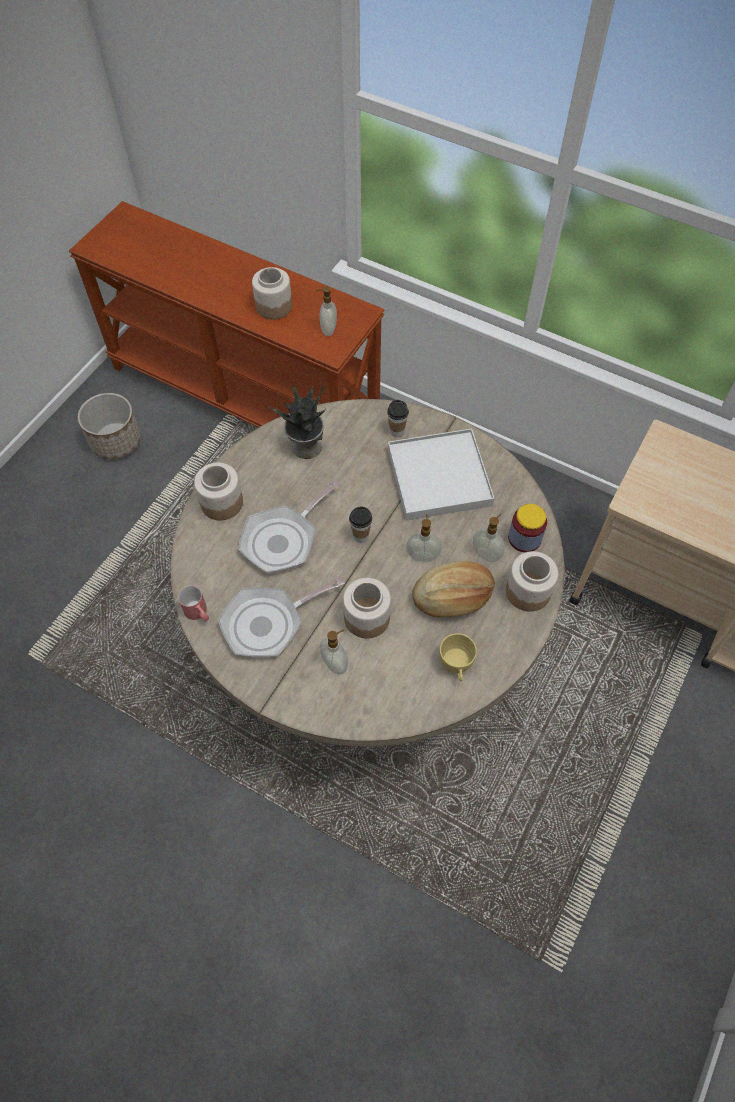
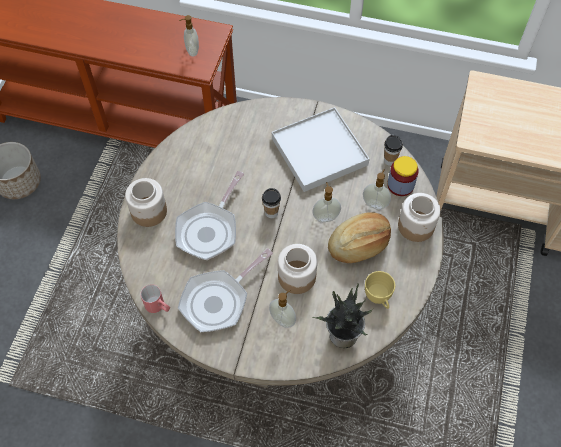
camera: 15 degrees left, 0 degrees up
(273, 306) = (140, 40): jar -> none
(305, 448) = (204, 151): potted plant -> potted plant (342, 336)
(397, 431) = (274, 122): cup -> cup (390, 160)

